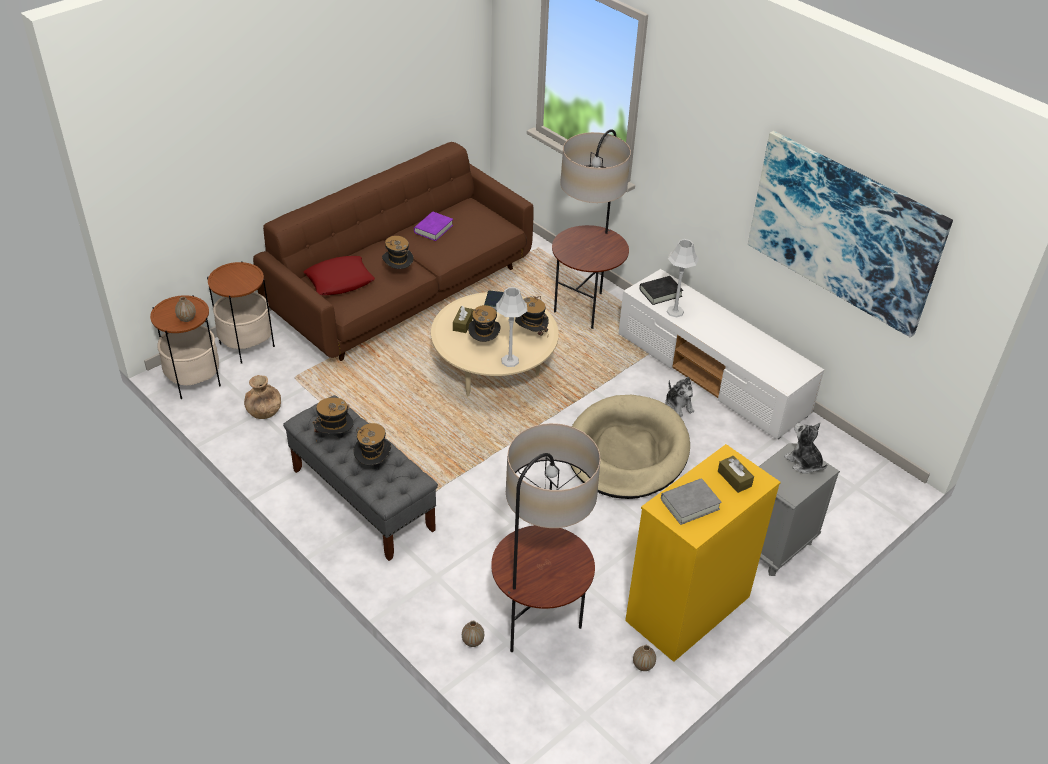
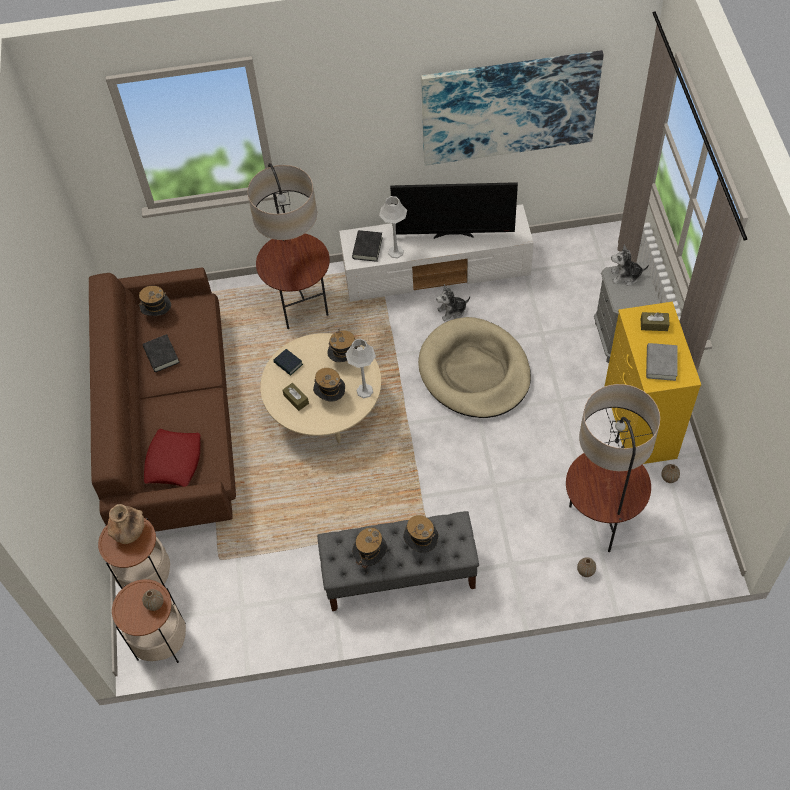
camera: 50 degrees left, 15 degrees up
(264, 412) = (245, 602): brown vase -> brown vase (129, 532)
(398, 272) = (198, 411): hat -> hat (158, 315)
(433, 229) = (161, 355): purple book -> black book
(678, 405) = (452, 311): plush toy -> plush toy turned 150 degrees clockwise
(735, 339) = (453, 234): none -> television

